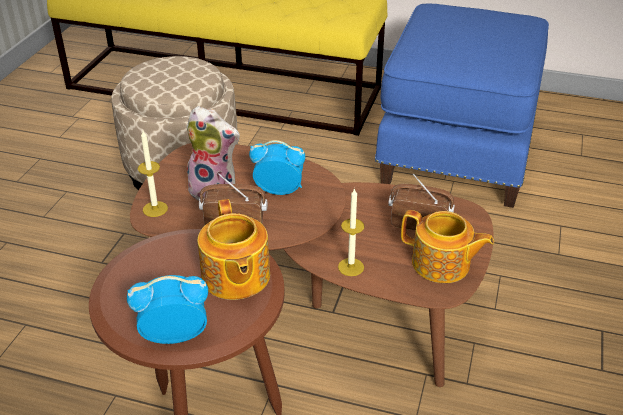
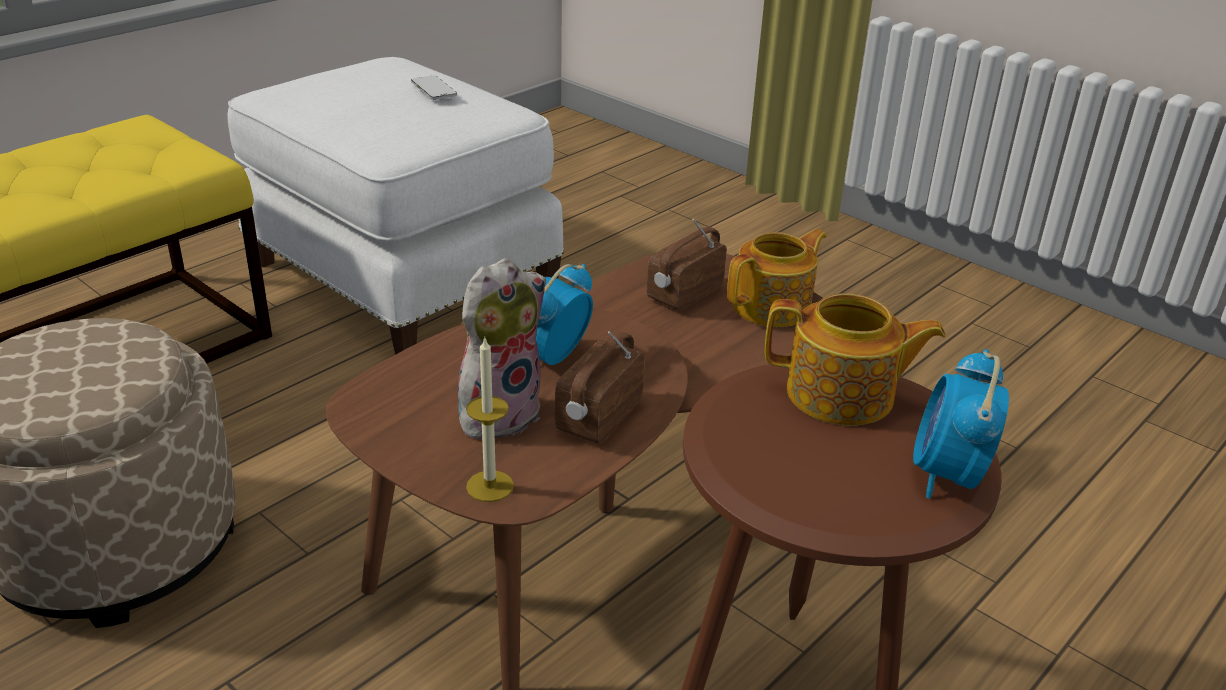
camera: 65 degrees left, 5 degrees down
(351, 267) = (734, 368): candle -> none
(456, 148) = (400, 276): blue ottoman -> white ottoman
(499, 43) = (433, 90): none -> phone

